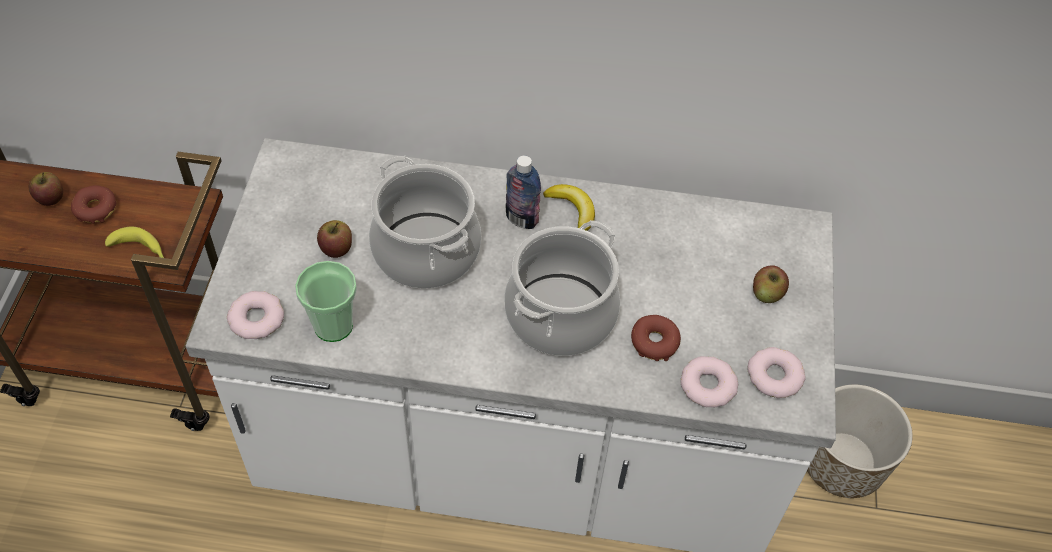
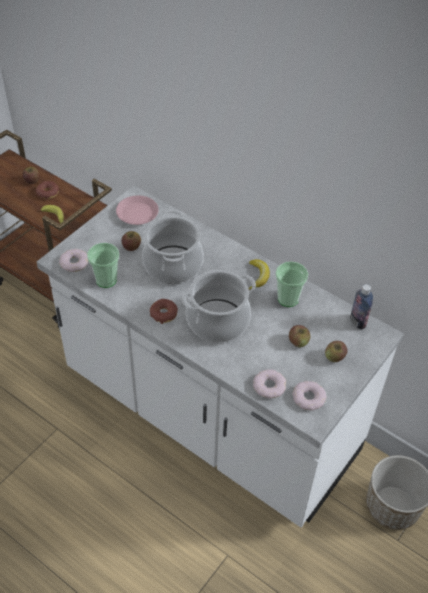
camera: 30 degrees right, 5 degrees down
(306, 186) = (137, 213): none -> pink plate
(521, 219) = (230, 269): bottle -> bottle (357, 322)
(640, 230) = (288, 299): none -> cup
(654, 342) = (256, 354): donut -> donut (164, 314)
(701, 293) = (298, 342): none -> apple

